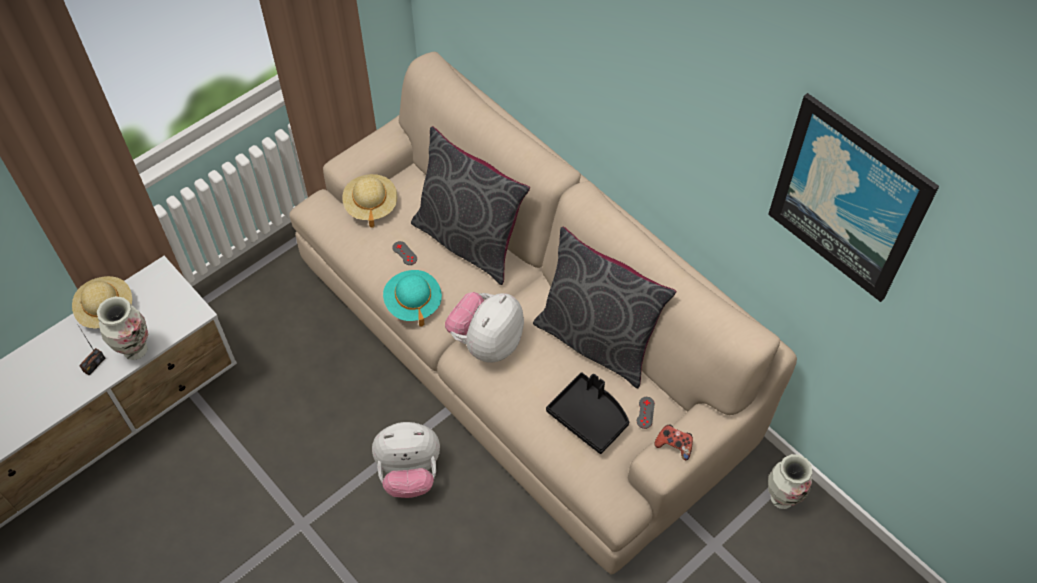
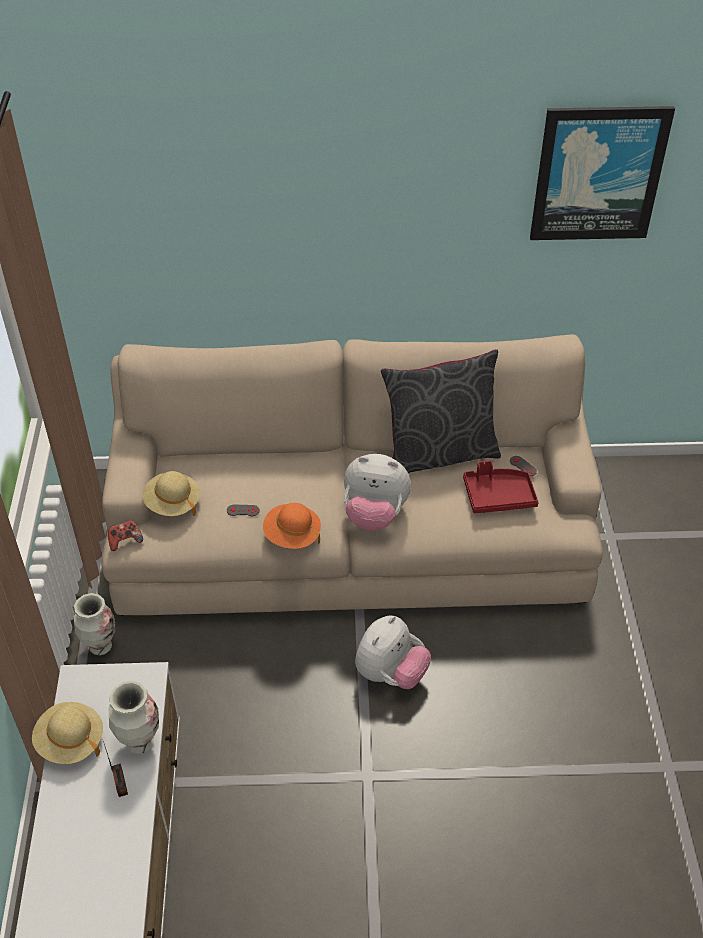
camera: 50 degrees left, 10 degrees down
(413, 303) = (292, 535): turquoise hat -> orange hat
(469, 241) = (275, 467): grey pillow -> none
(486, 342) = (374, 515): plush toy -> plush toy turned 60 degrees counterclockwise
(589, 417) = (498, 496): black tray -> red tray
(674, 446) = (572, 461): game controller -> game controller (125, 541)
(781, 498) = (607, 480): vase -> vase (100, 646)

